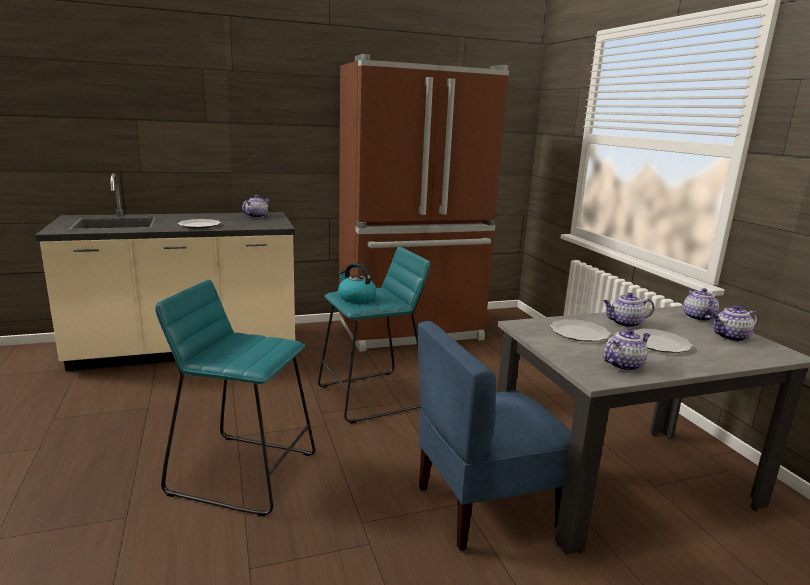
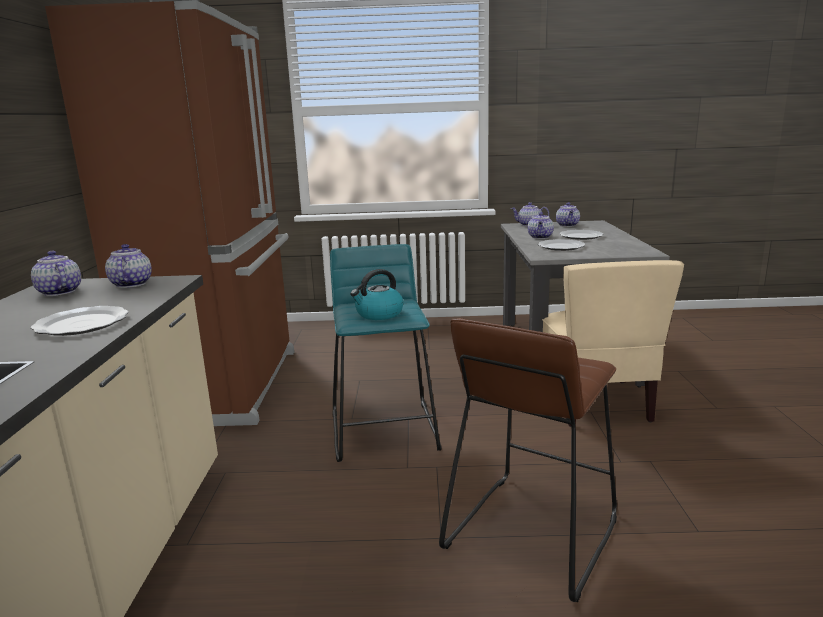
camera: 70 degrees left, 0 degrees up
(243, 472) = (530, 533): turquoise stool -> brown stool
(485, 506) = (595, 403): blue chair -> beige chair
(623, 365) = (622, 246): teapot -> teapot (131, 284)

